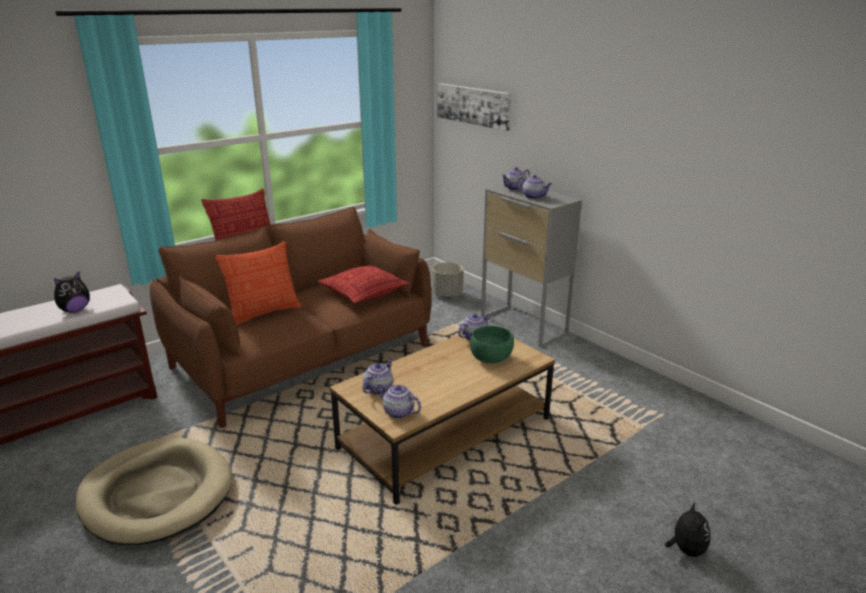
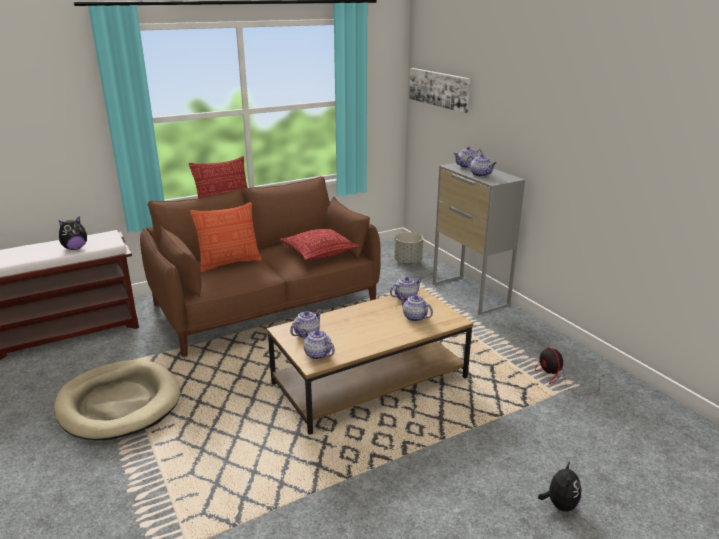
camera: 10 degrees right, 0 degrees up
(490, 358) = (414, 317): green bowl -> teapot
(646, 410) = (563, 380): none -> fan

